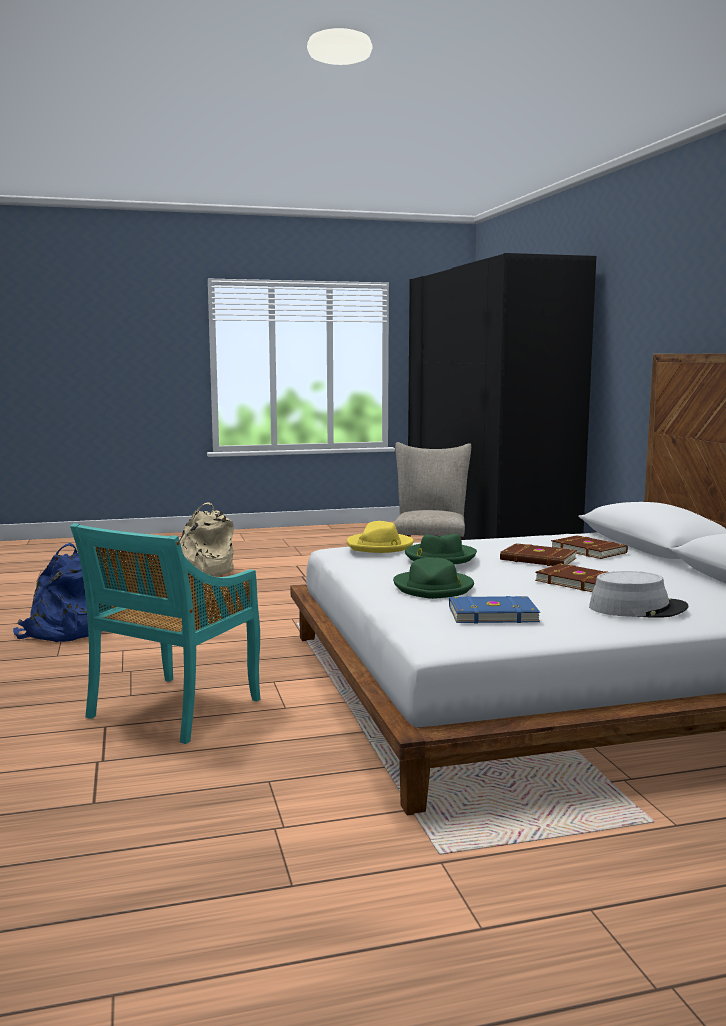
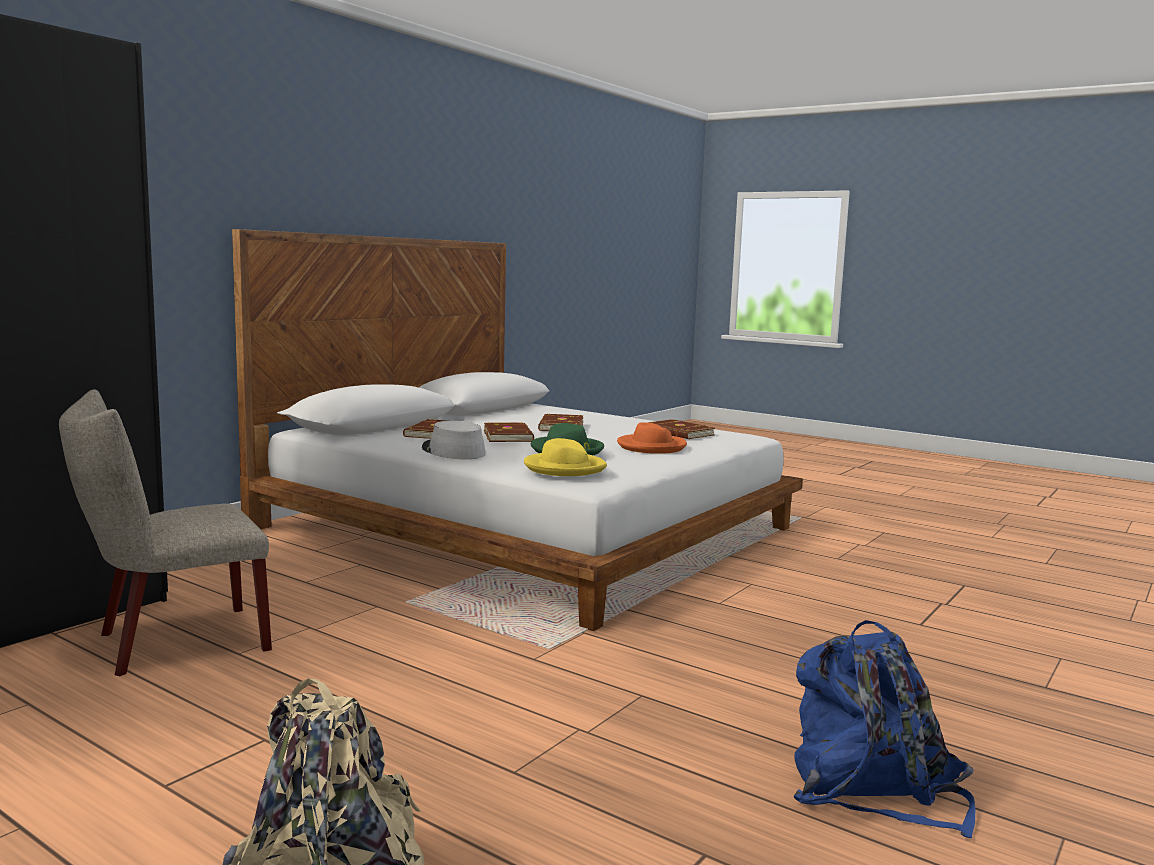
camera: 130 degrees left, 0 degrees up
(173, 710) = (845, 614): turquoise chair -> none
(434, 588) = (651, 447): green hat -> orange hat
(492, 614) = (678, 433): blue book -> brown book
(637, 608) = (597, 418): grey hat -> grey hat (453, 451)

